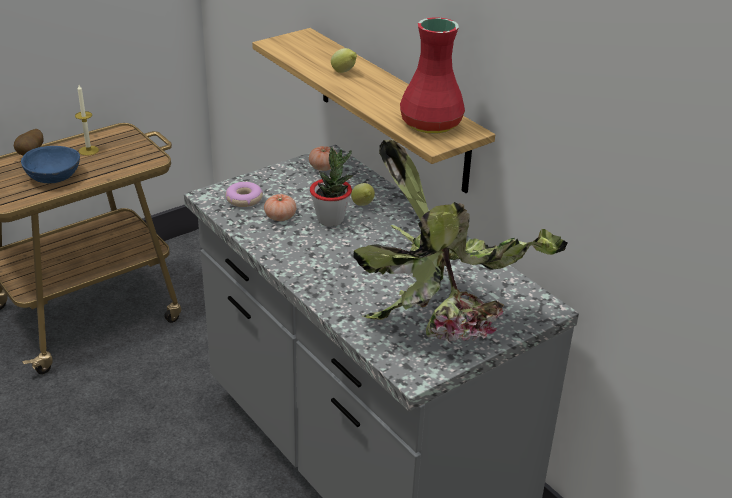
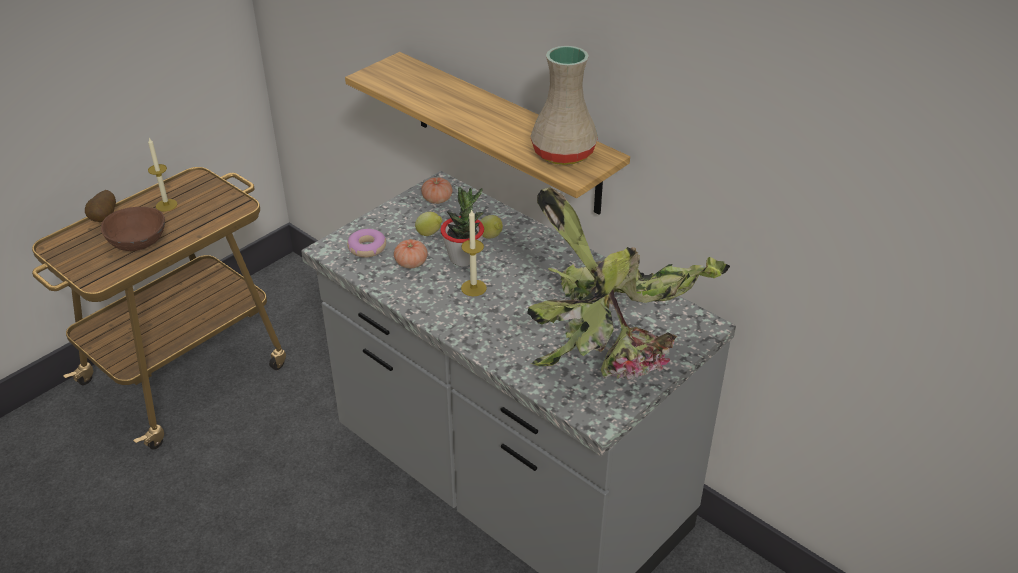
camera: 10 degrees left, 5 degrees up
(52, 177) = (137, 242): blue bowl -> brown bowl
(331, 245) = (473, 288): none -> candle
(344, 72) = (454, 102): lemon -> lemon (430, 234)
(432, 124) = (565, 153): red vase -> beige vase

